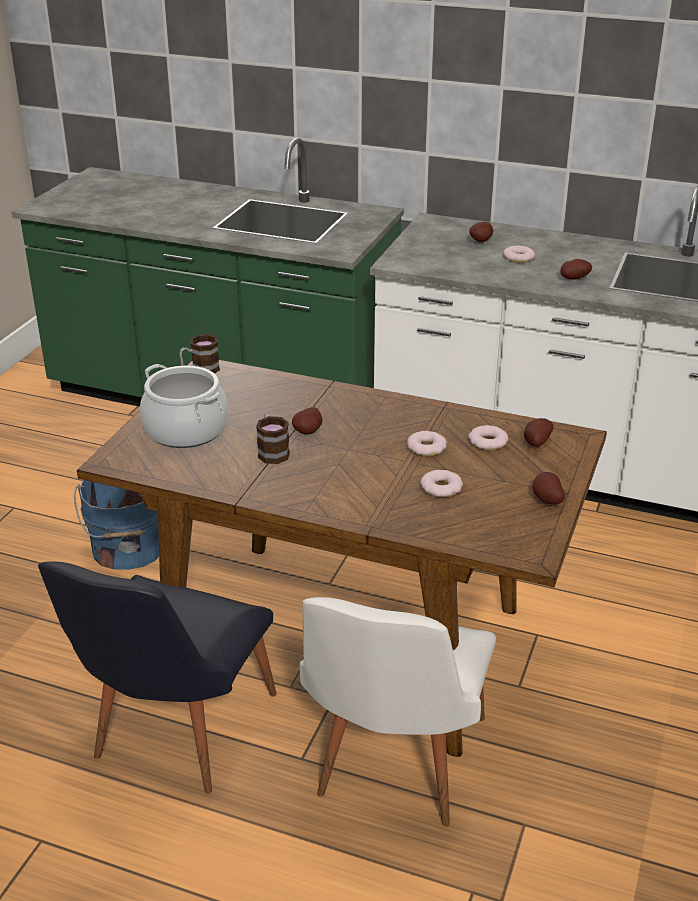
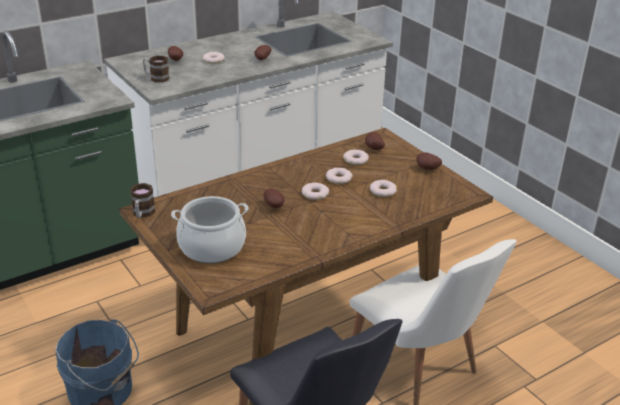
camera: 55 degrees left, 0 degrees up
(272, 451) = (279, 226): mug -> mug (156, 78)
(369, 446) = (315, 194): none -> donut

